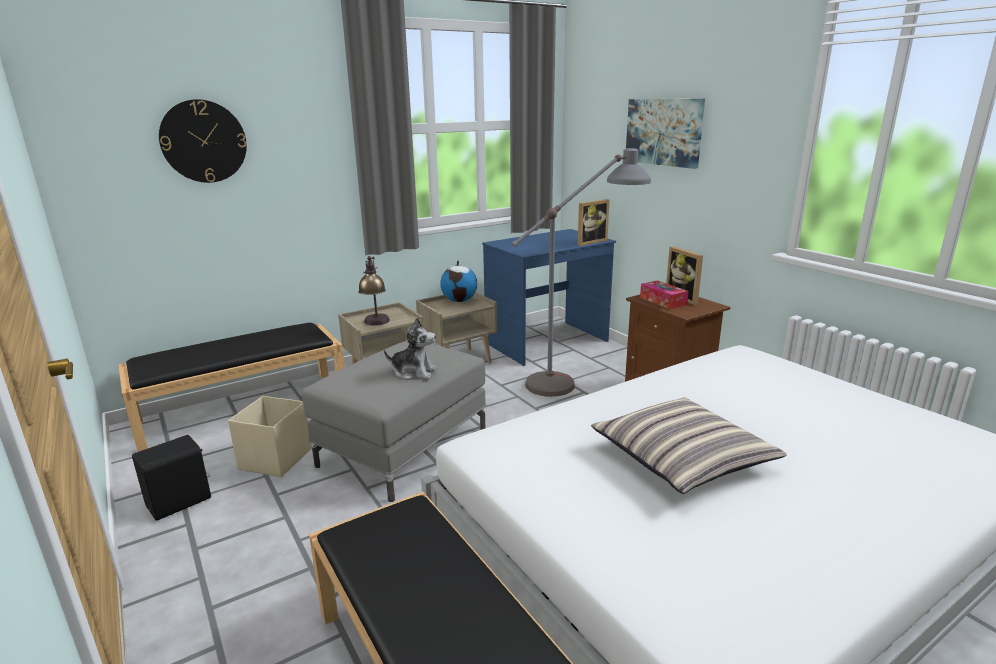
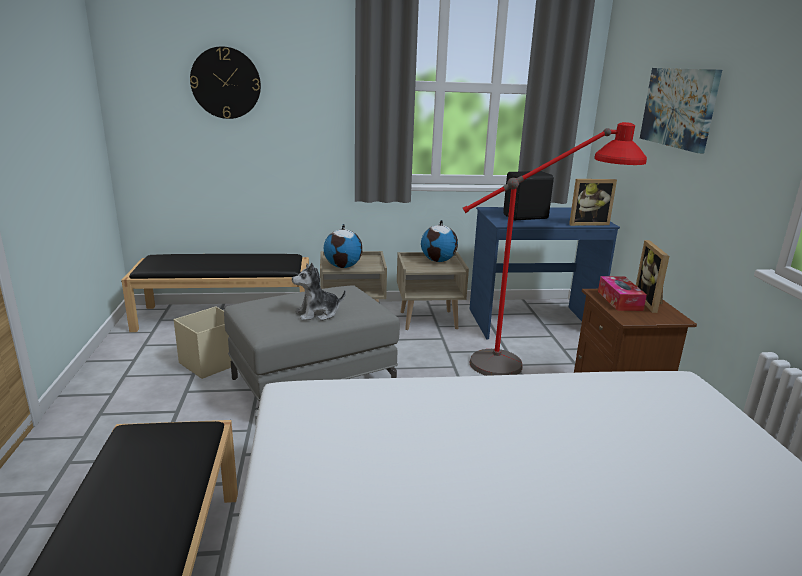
camera: 25 degrees right, 0 degrees up
(180, 502) = (122, 376): black speaker -> black speaker (526, 217)
(376, 324) = (343, 266): table lamp -> globe
(414, 372) = (318, 314): plush toy -> plush toy turned 120 degrees clockwise
(578, 377) = (532, 364): grey floor lamp -> red floor lamp
(682, 458) = (468, 468): pillow -> none

